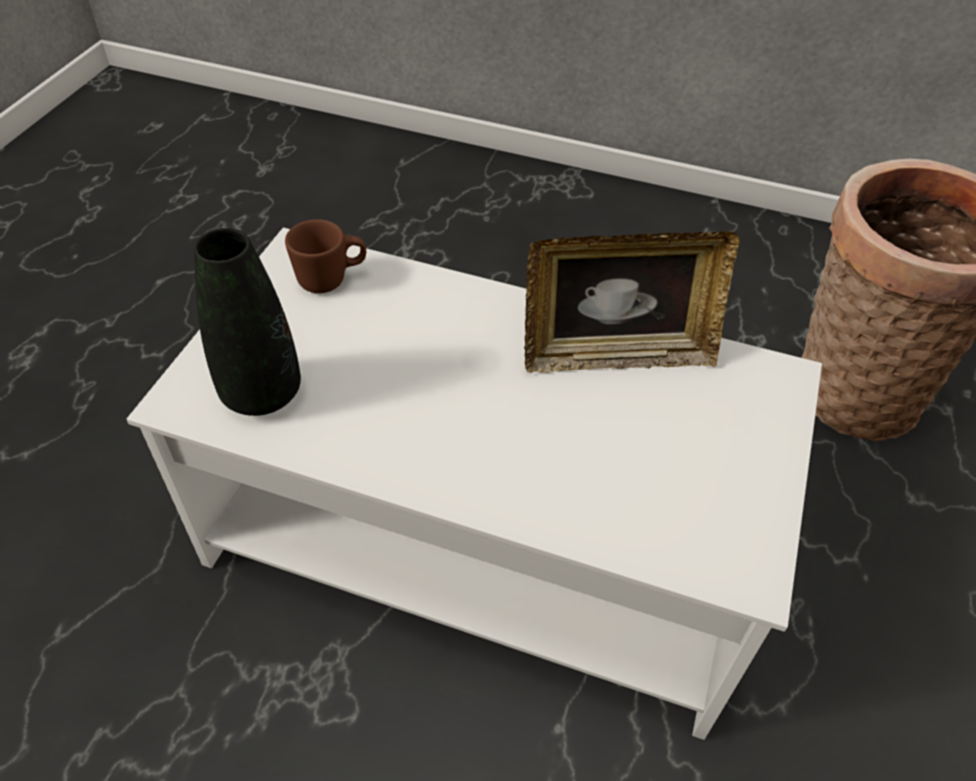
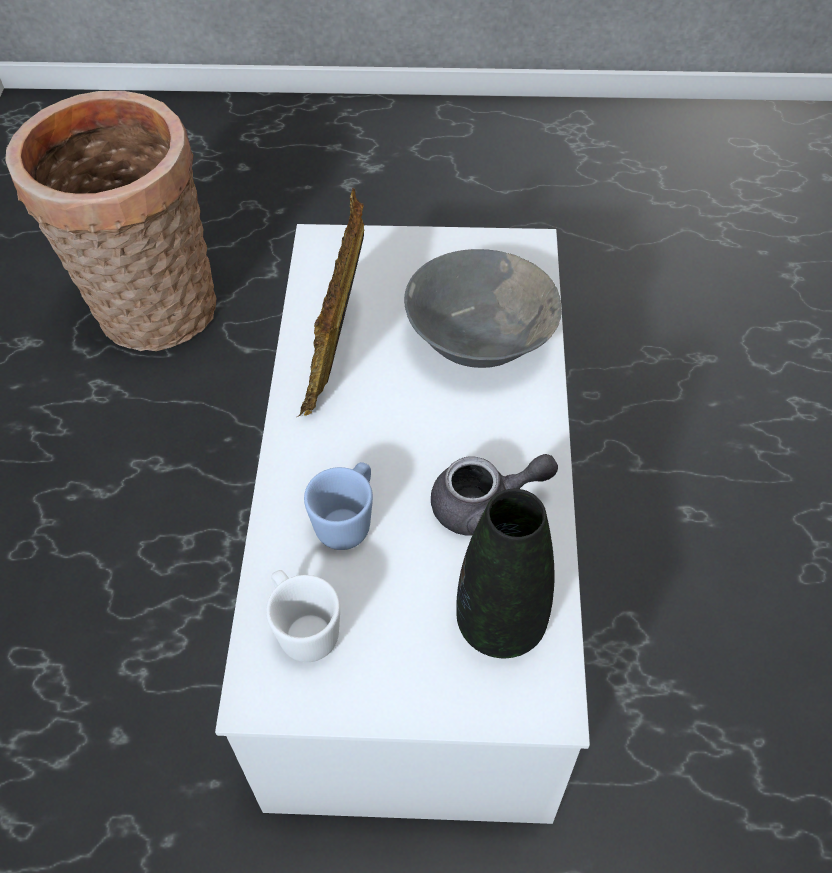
camera: 105 degrees left, 5 degrees up
(331, 279) = (303, 628): brown mug -> white mug
(382, 417) = (485, 506): none -> grey teapot
(414, 322) = (348, 521): none -> blue mug
(598, 475) = (479, 340): none -> grey bowl
(616, 355) = (337, 351): picture frame -> picture frame turned 150 degrees counterclockwise

